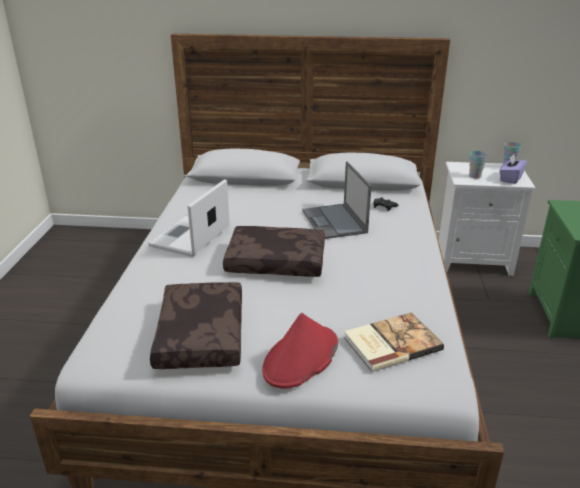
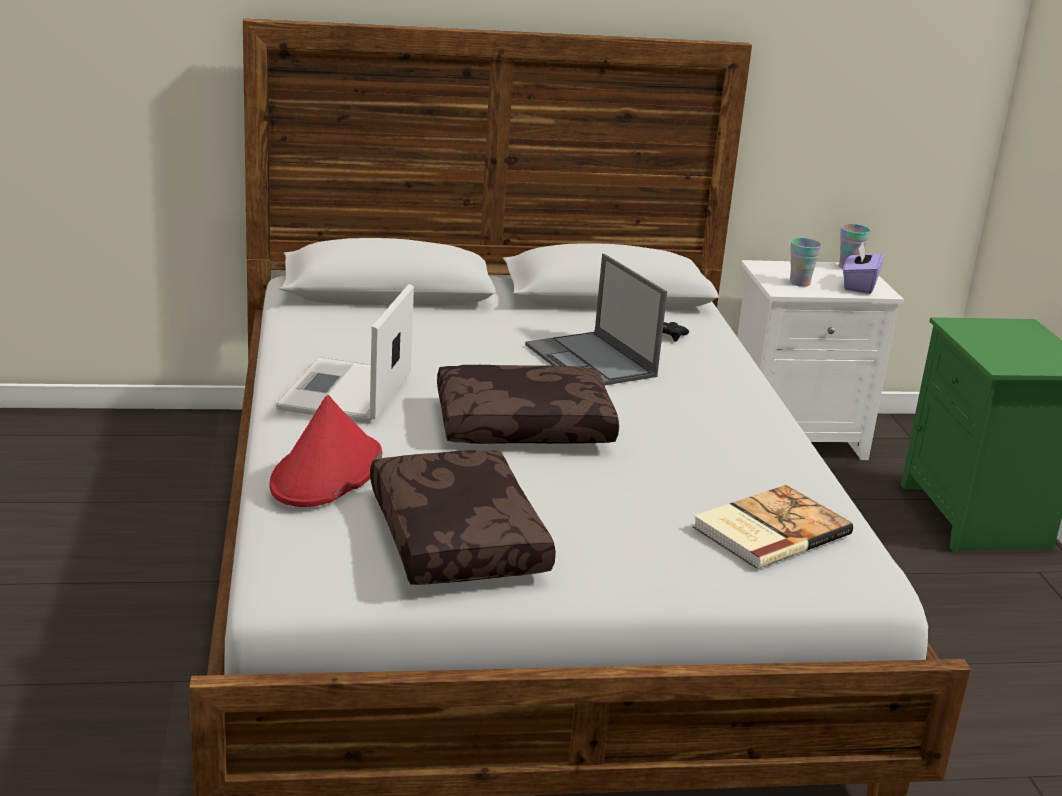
camera: 15 degrees left, 5 degrees down
(301, 358) = (638, 558): red hat -> red hat (327, 473)

